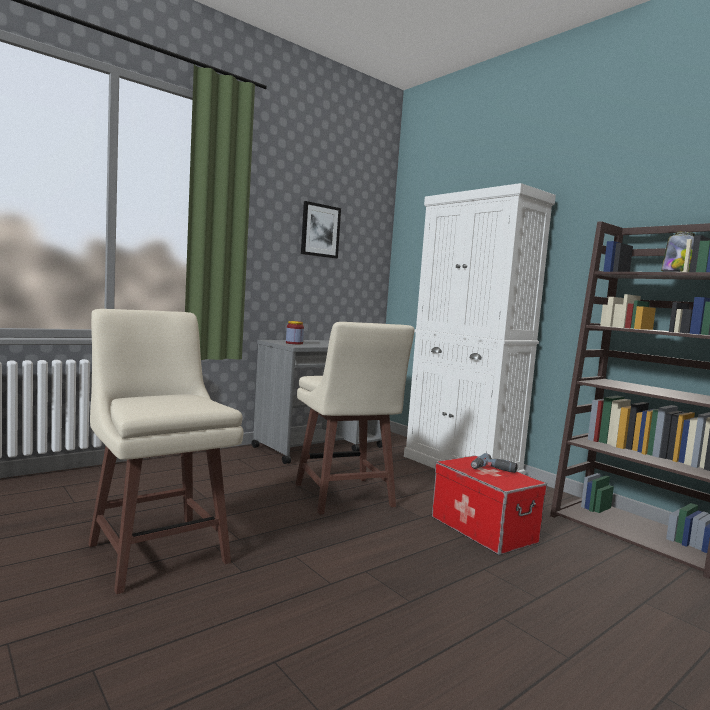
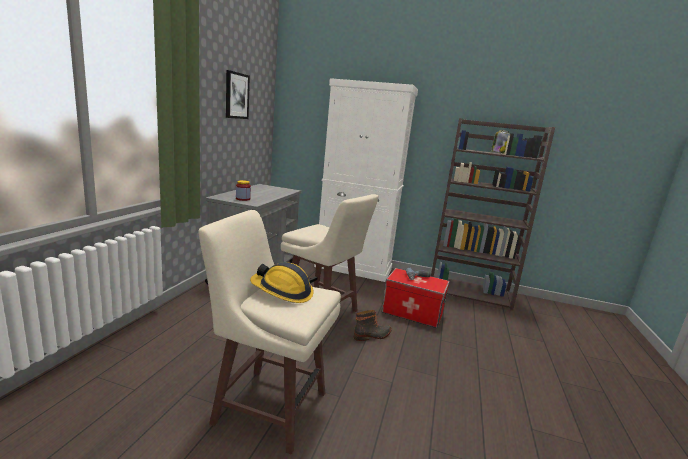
camera: 35 degrees left, 10 degrees up
(172, 397) = (282, 292): none -> hard hat
(379, 534) = (372, 335): none -> boot

